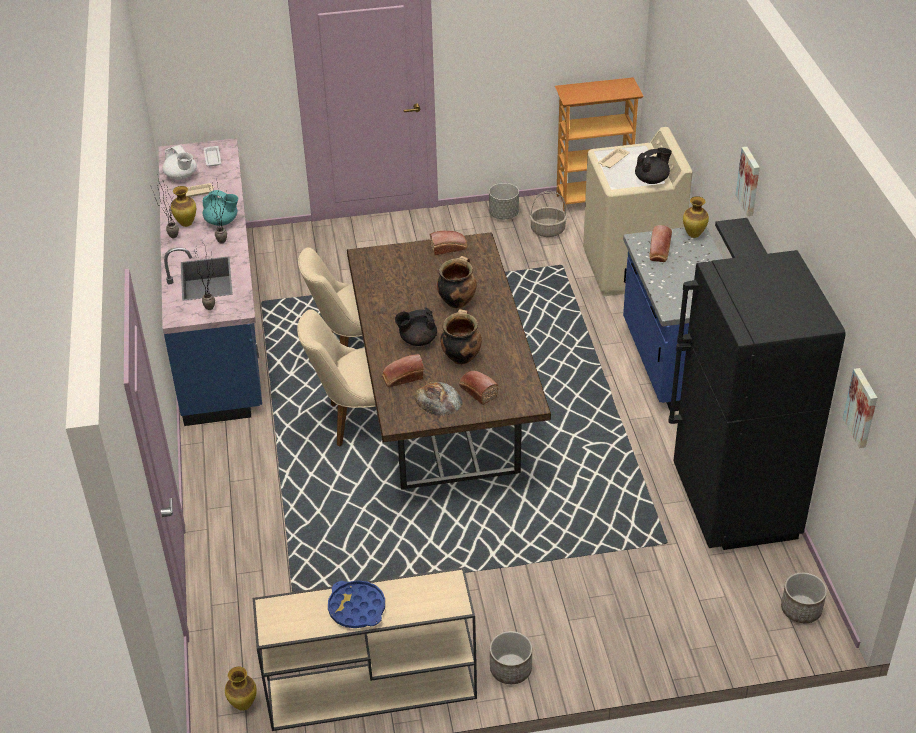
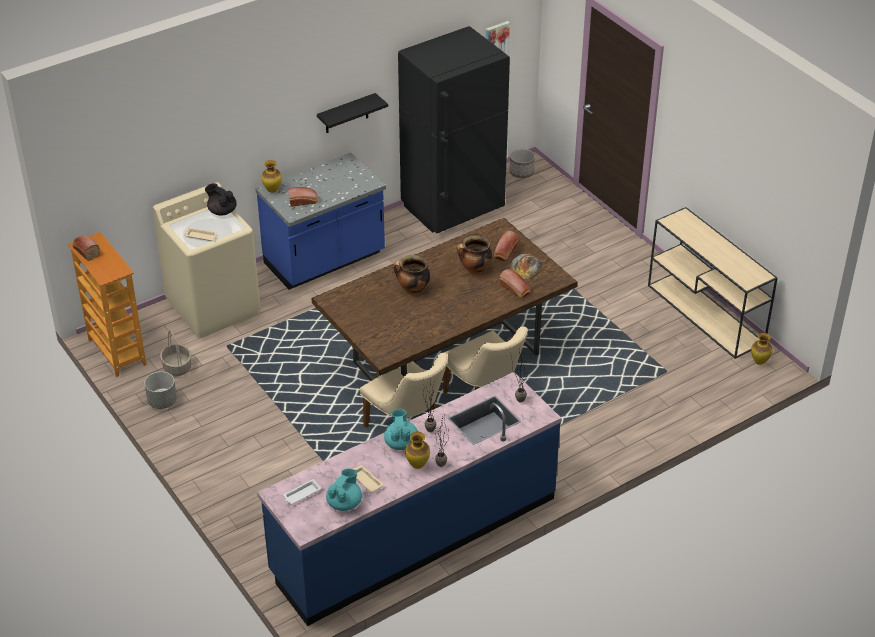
camera: 115 degrees left, 0 degrees up
(181, 176) = (344, 503): white teapot -> turquoise teapot
(357, 608) = (718, 249): blue tray -> none
(417, 340) = (470, 295): black teapot -> none
(449, 248) = (346, 313): bread -> bread (85, 251)
(510, 669) = (647, 265): planter -> none
(750, 181) = (311, 90): picture -> none

